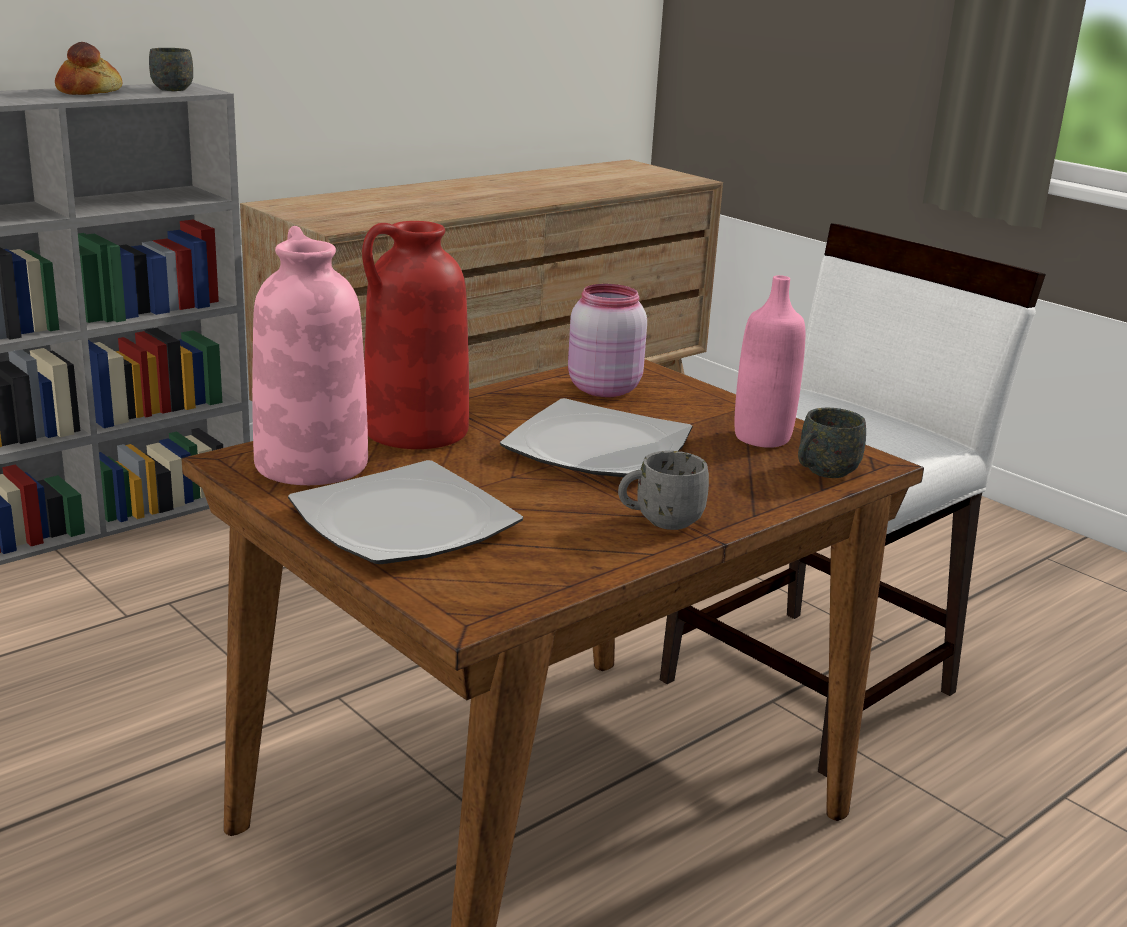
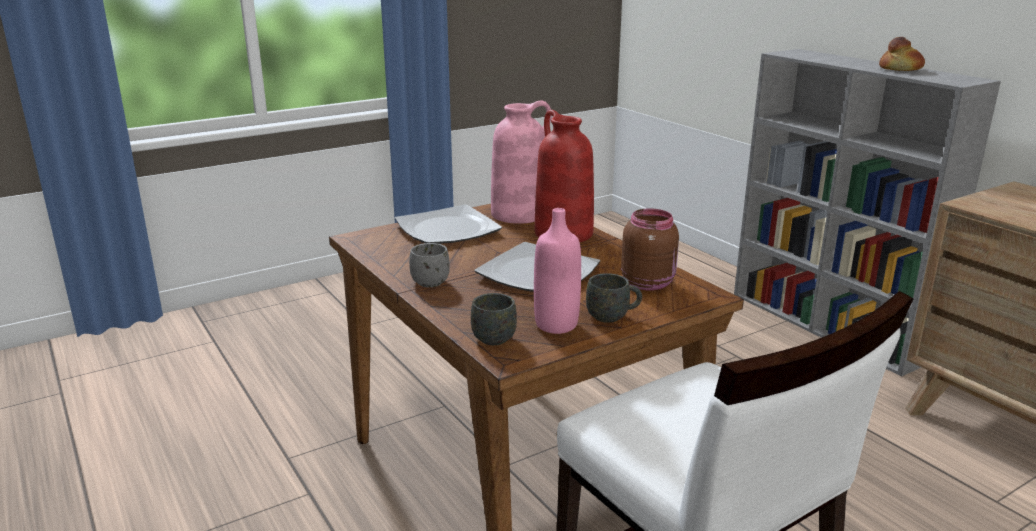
camera: 100 degrees right, 0 degrees up
(173, 88) = (955, 78): grey mug -> grey mug (613, 316)
(601, 388) = (648, 283): pink jar -> brown jar

